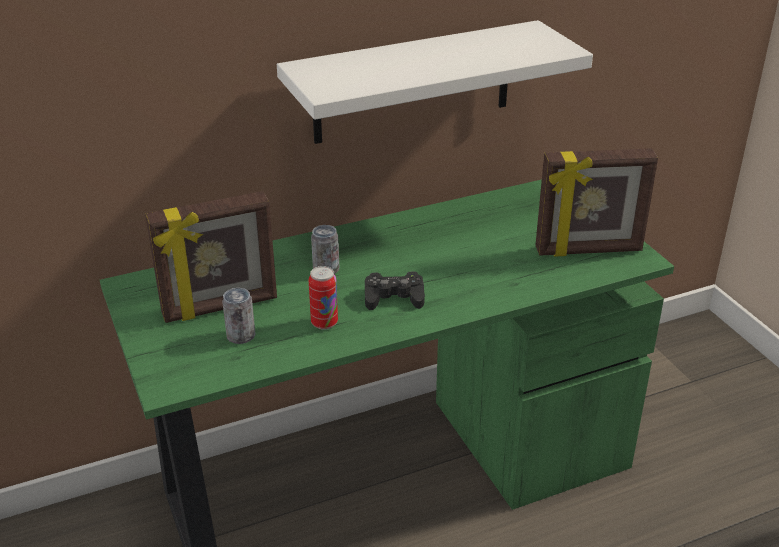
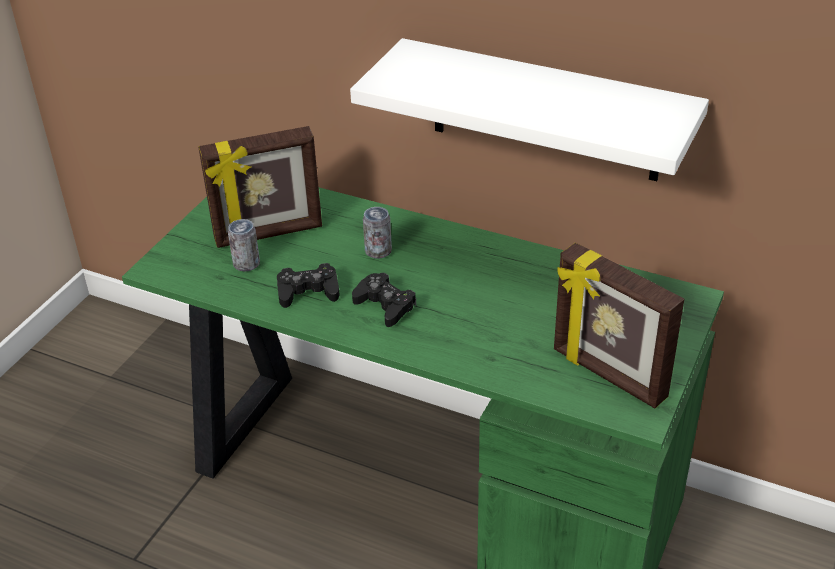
camera: 50 degrees right, 5 degrees up
(220, 307) = (269, 234): picture frame -> picture frame turned 45 degrees counterclockwise
(324, 323) = (308, 291): can -> black game controller

